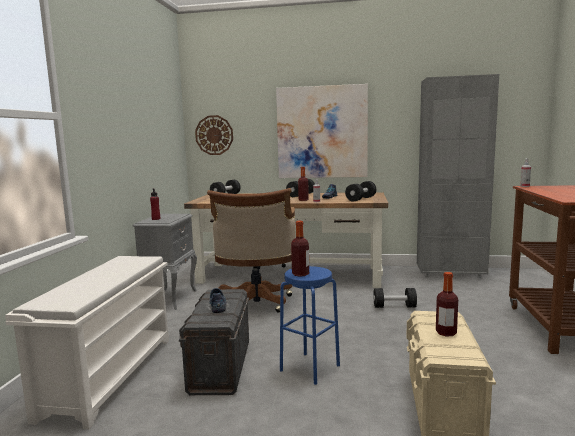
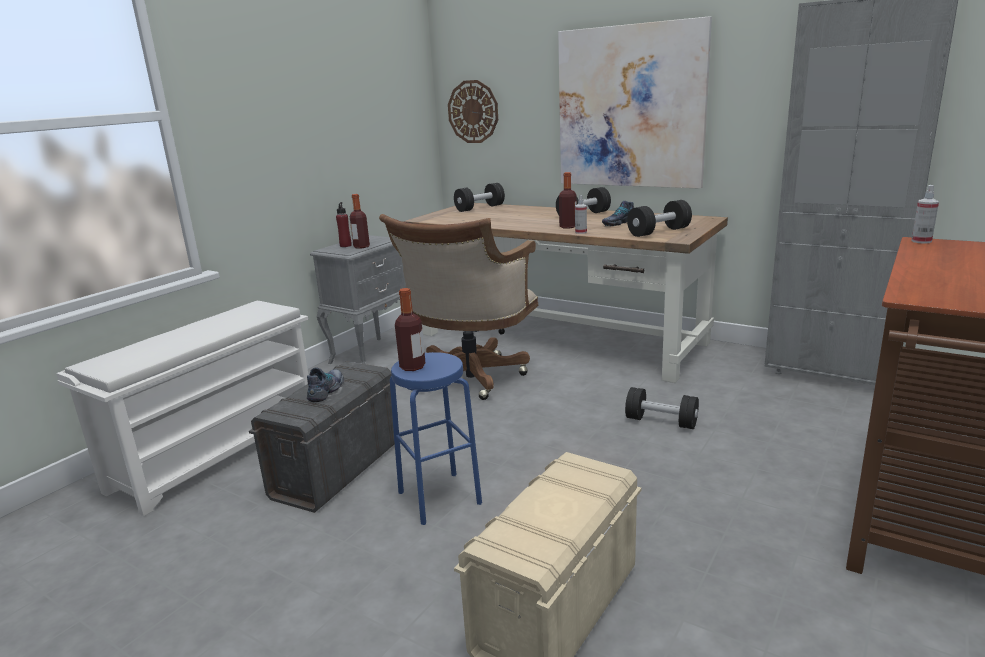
camera: 25 degrees right, 10 degrees up
(446, 333) = (557, 504): bottle -> bottle (361, 247)

